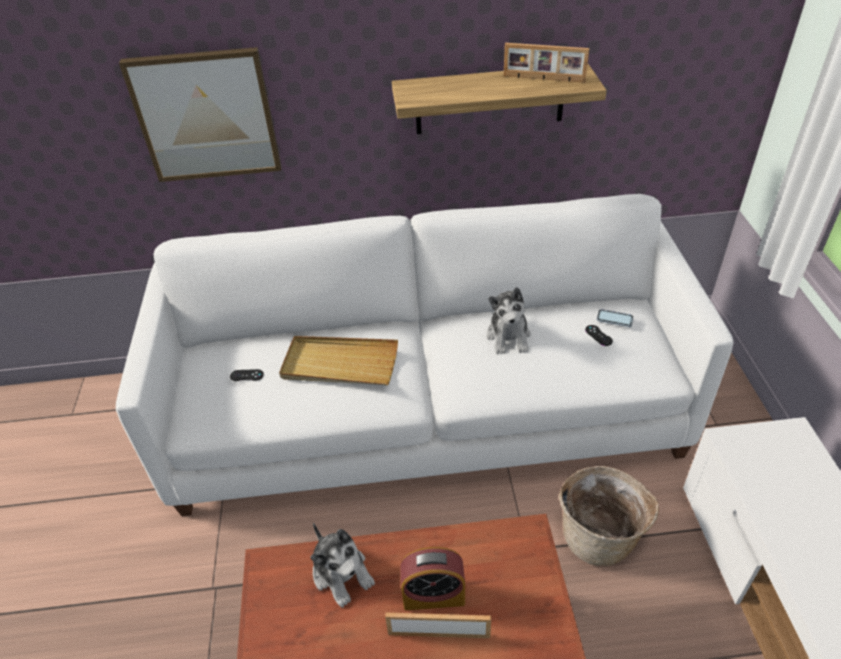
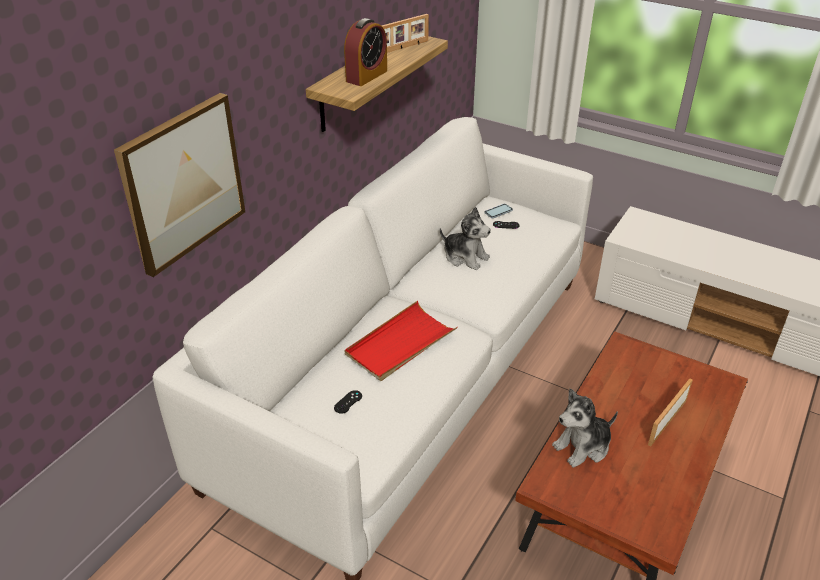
camera: 55 degrees left, 5 degrees down
(339, 364) = (400, 344): beige tray -> red tray
(342, 573) = (583, 446): plush toy -> plush toy turned 150 degrees clockwise
(433, 595) = (636, 410): alarm clock -> alarm clock (366, 76)
(600, 536) = (594, 355): basket -> none

